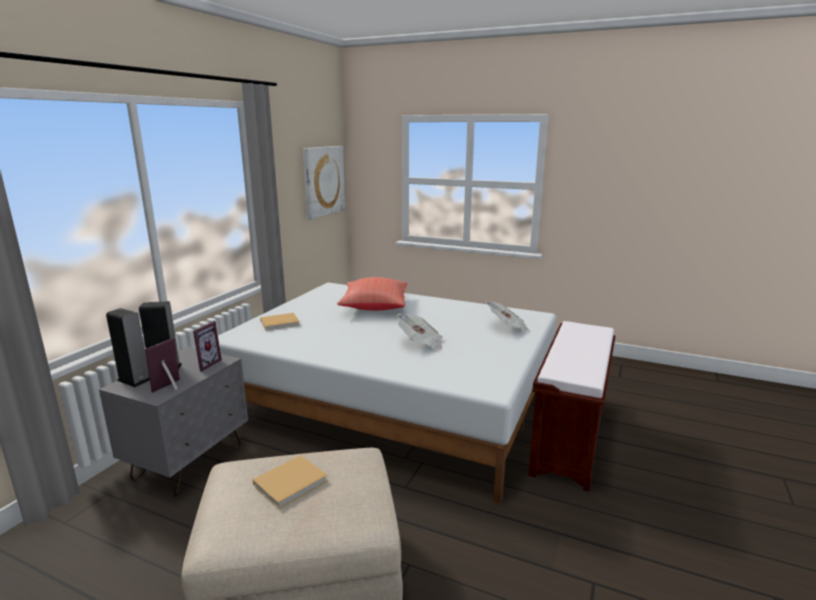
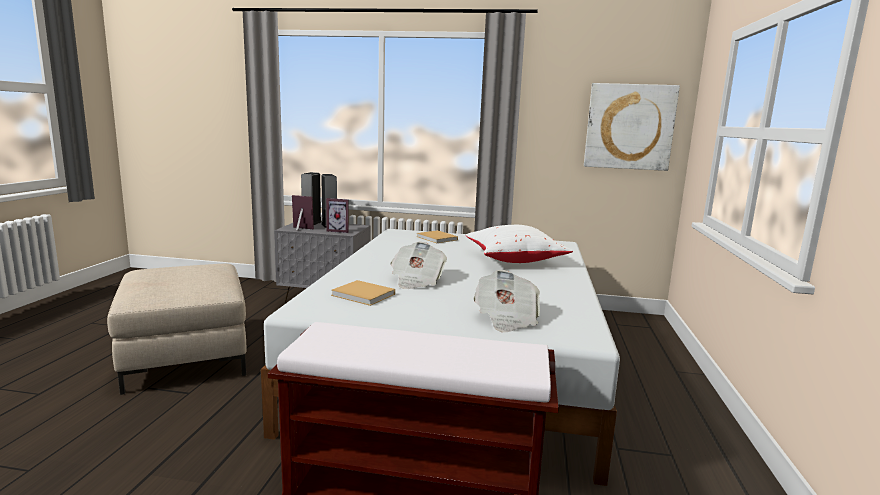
camera: 75 degrees right, 5 degrees down
(292, 482) = (191, 276): beige book -> beige book (364, 295)
(374, 307) = (514, 260): red pillow -> white pillow

